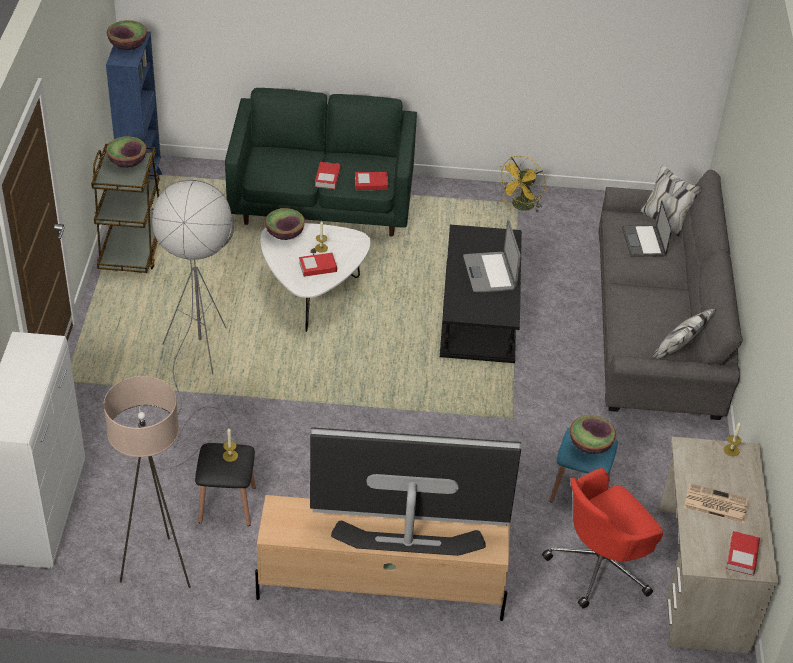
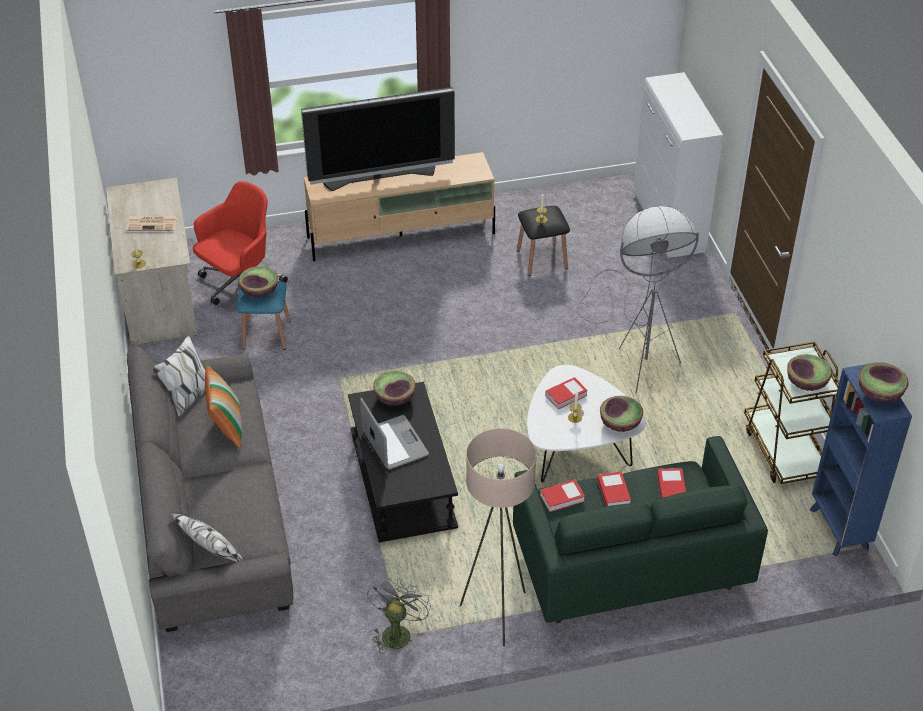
camera: 165 degrees right, 0 degrees up
(159, 568) = (563, 212): beige floor lamp -> beige floor lamp (497, 614)
(476, 311) = (394, 398): none -> bowl
(521, 207) = (397, 631): yellow fan -> grey fan
(643, 309) = (226, 426): none -> pillow
(644, 242) = (233, 507): laptop -> none
(742, 556) = (132, 196): book -> book (671, 488)

